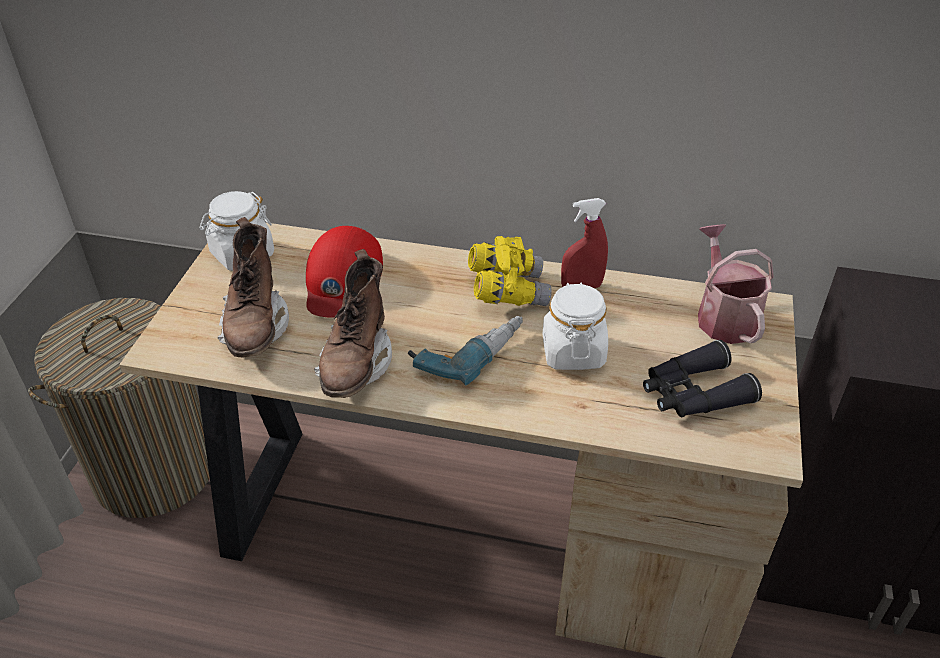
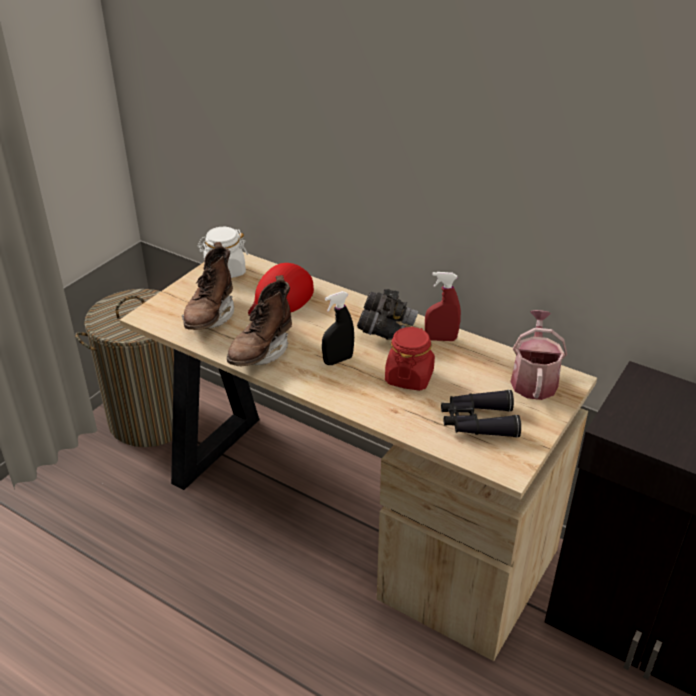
camera: 20 degrees right, 5 degrees down
(467, 350) = (338, 360): power drill -> black spray bottle
(507, 291) = (387, 330): yellow binoculars -> grey binoculars
(573, 352) = (409, 377): white jar -> red jar

